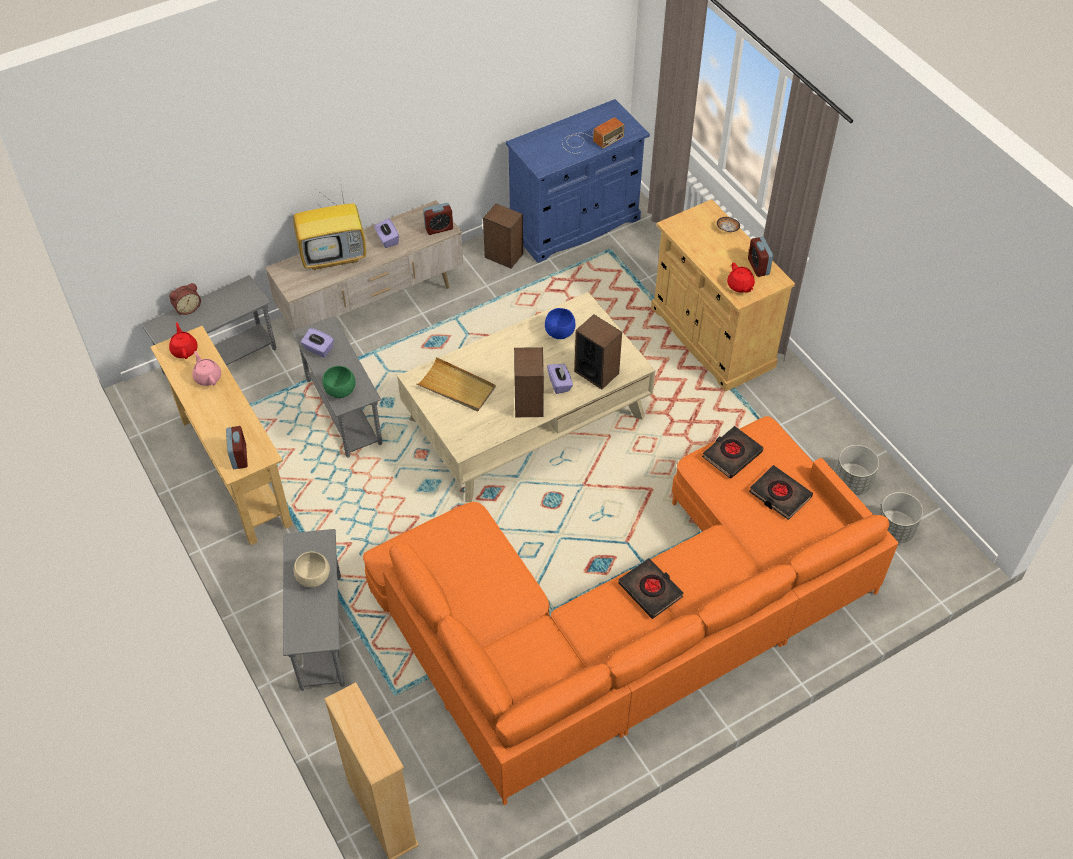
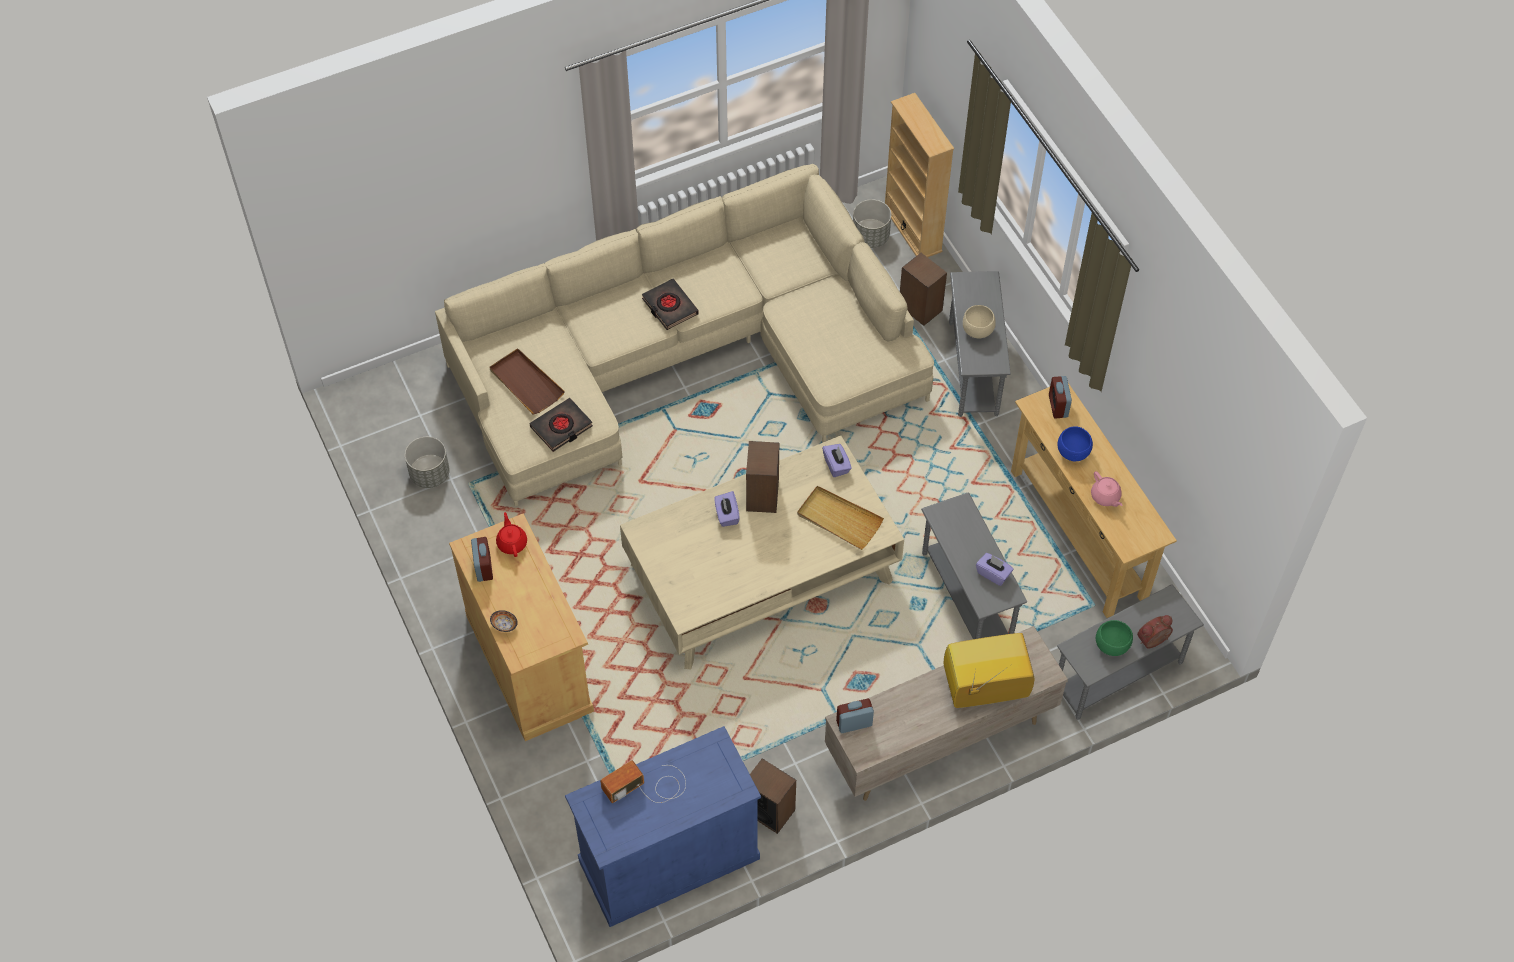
camera: 175 degrees left, 5 degrees up
(184, 350) = (1137, 532): red teapot -> none
(340, 392) = (965, 518): green bowl -> green bowl (1111, 645)
(387, 239) = (919, 710): purple tissue box -> purple tissue box (836, 465)
(559, 333) = (719, 579): blue bowl -> blue bowl (1074, 452)
(596, 372) = (684, 526): speaker -> speaker (920, 308)
(627, 620) = (687, 359): orange sofa -> beige sofa
(779, 495) = (526, 383): black book -> brown tray
(894, 530) = (406, 422): grey planter -> grey planter (870, 236)

